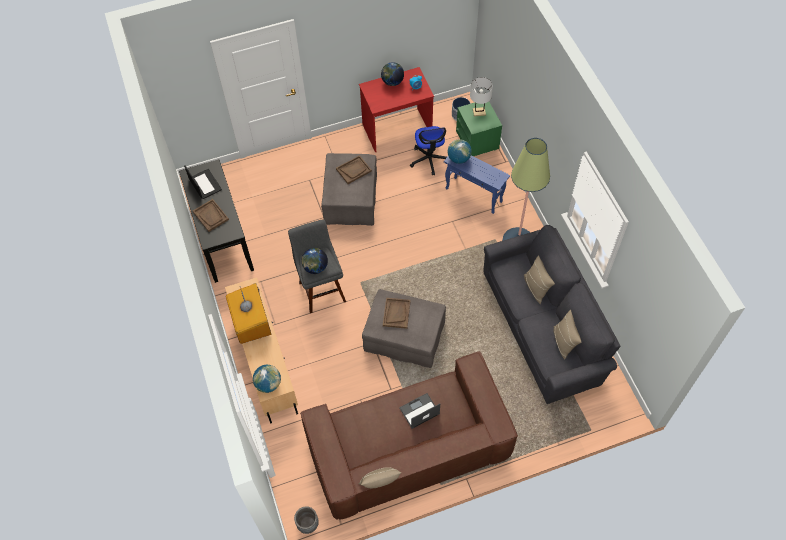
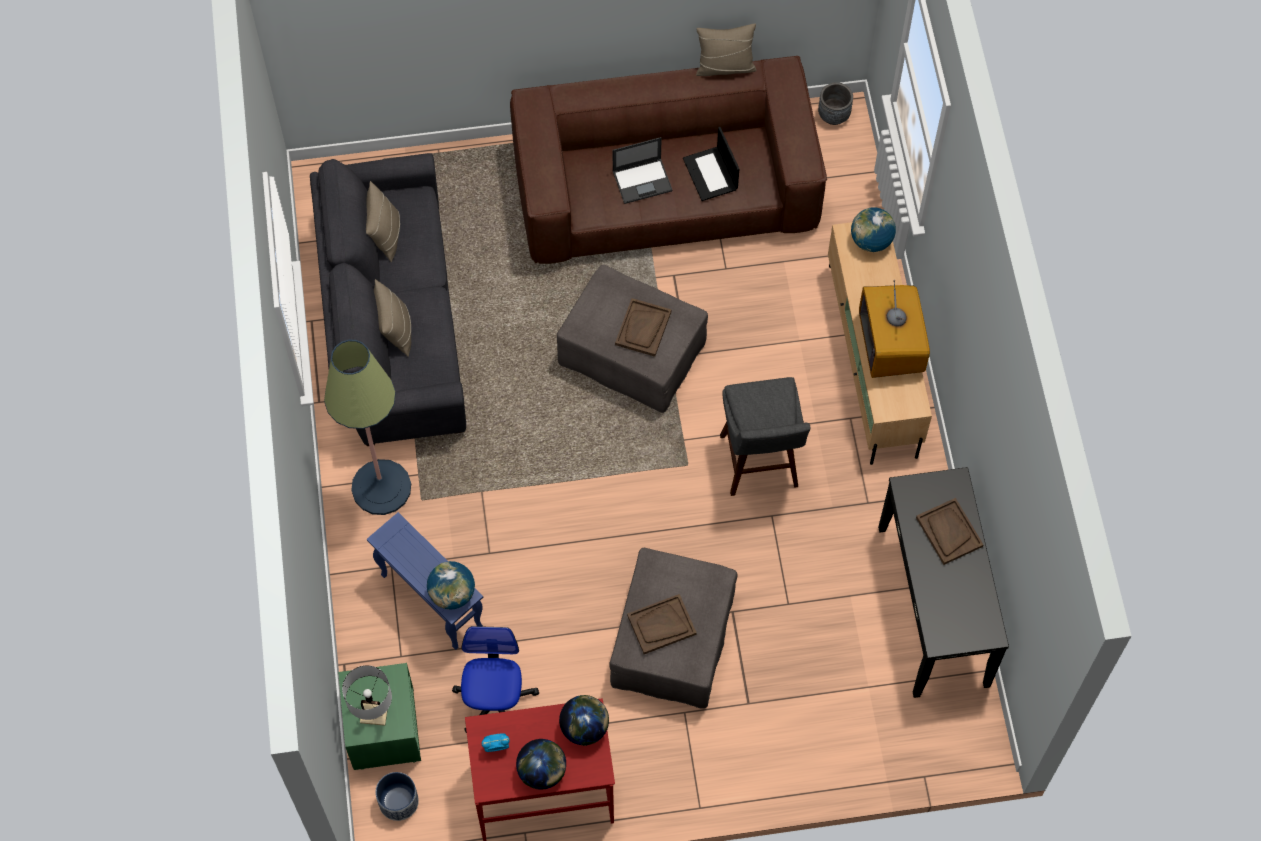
camera: 170 degrees left, 5 degrees up
(204, 184) = (958, 604): laptop -> laptop (711, 174)
(315, 267) = (769, 396): globe -> globe (584, 728)

